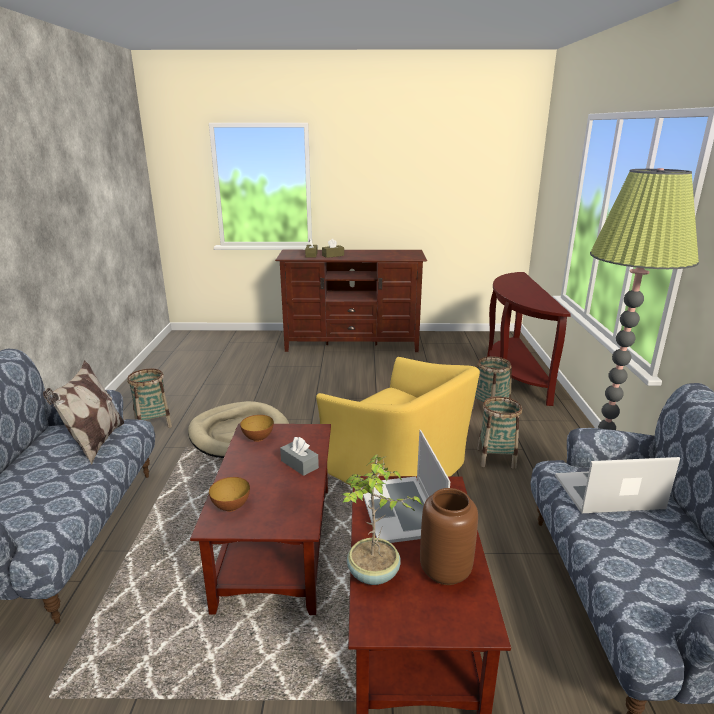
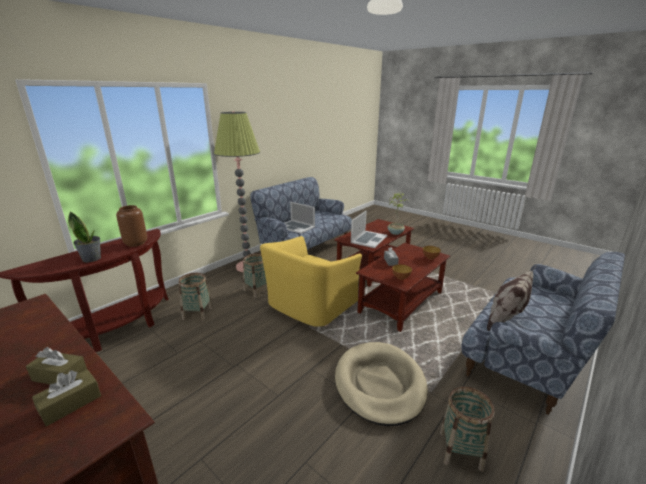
camera: 140 degrees left, 0 degrees up
(399, 470) = (309, 306): yellow armchair -> yellow armchair turned 135 degrees counterclockwise
(444, 570) = (375, 228): brown vase -> brown vase (135, 243)
(508, 287) = (92, 258): none -> potted plant

